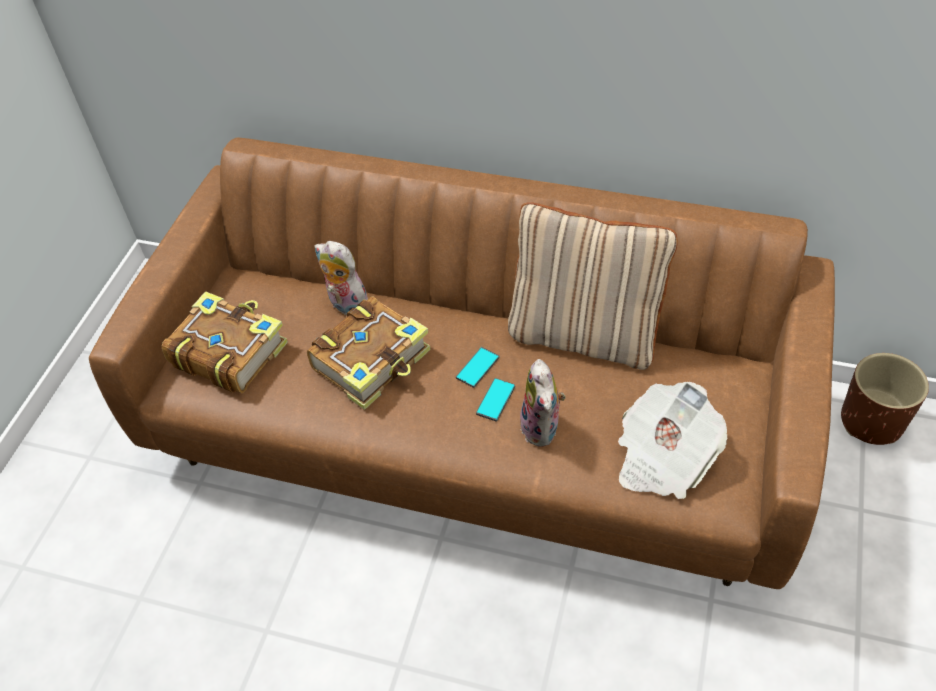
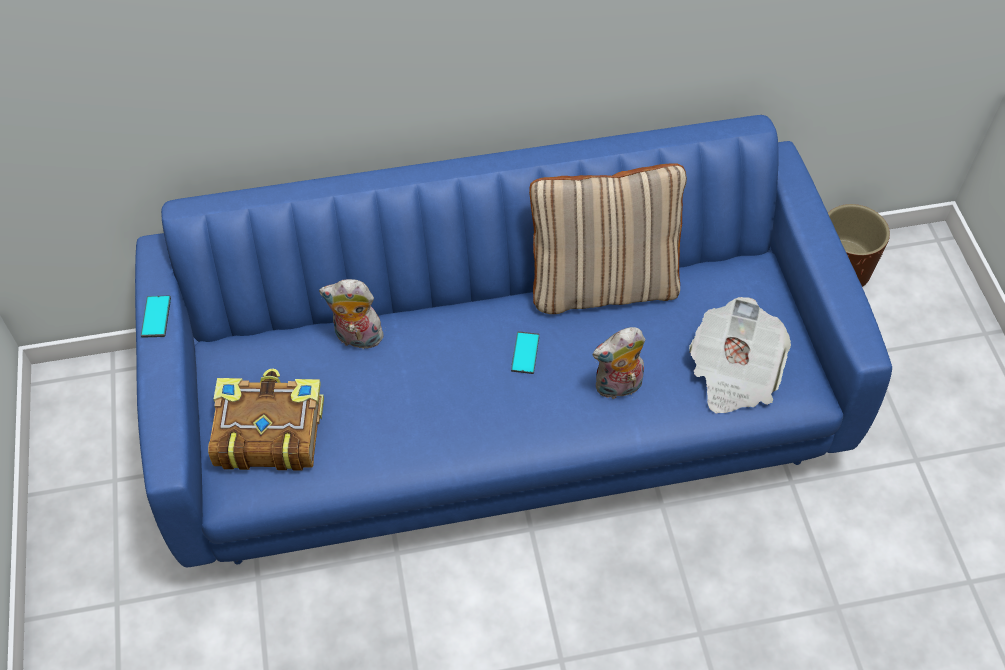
camera: 30 degrees left, 5 degrees up
(373, 361) = (421, 384): book -> none
(475, 427) = (502, 411): brown sofa -> blue sofa
(495, 400) = (560, 378): phone -> phone (156, 317)
(543, 428) = (618, 388): plush toy -> plush toy turned 105 degrees clockwise

